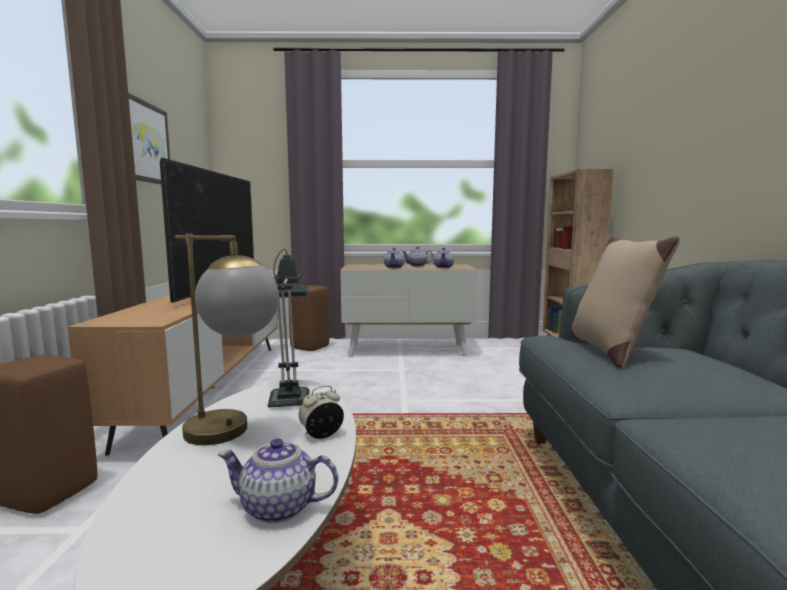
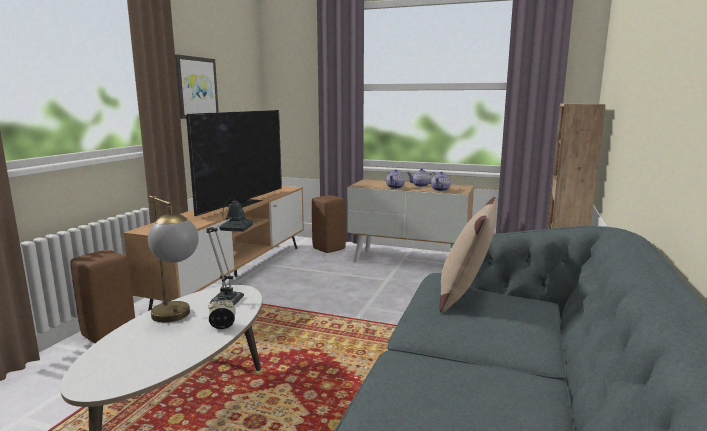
camera: 20 degrees right, 5 degrees up
(279, 508) = (164, 362): teapot -> none

